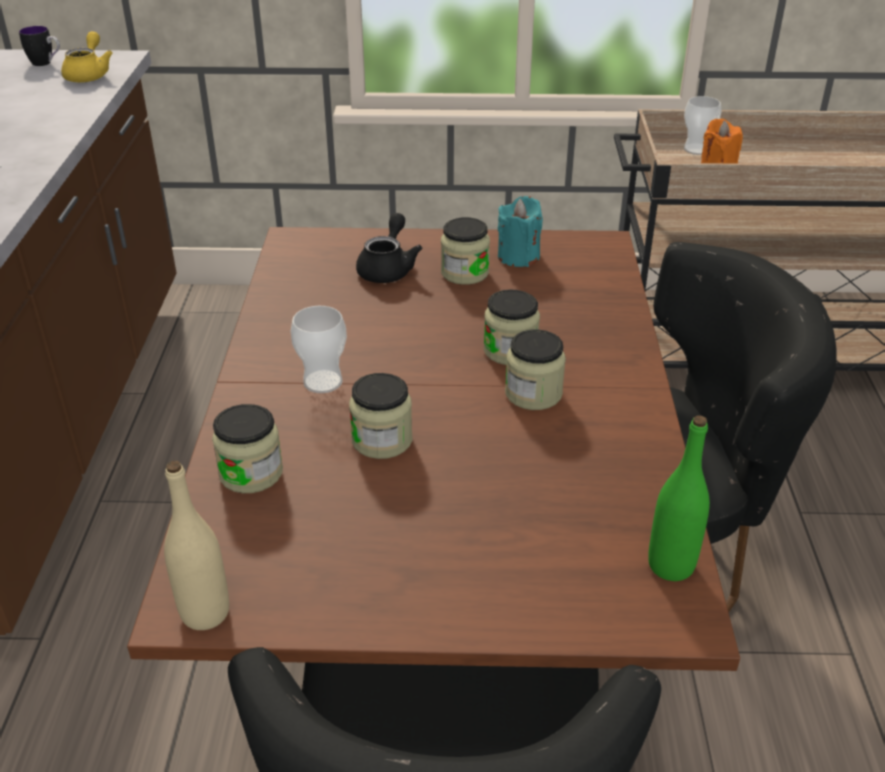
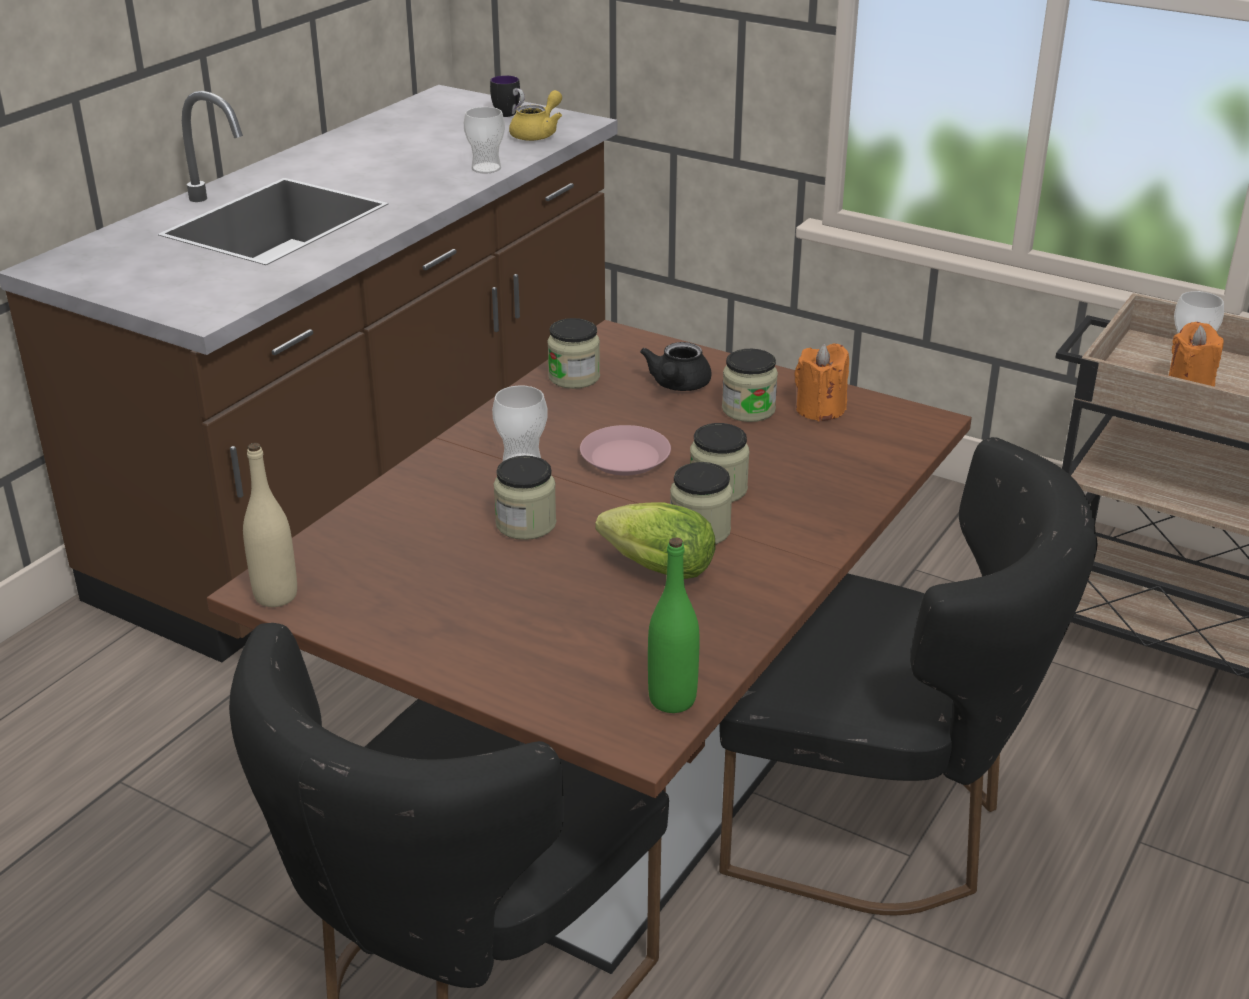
camera: 30 degrees right, 5 degrees down
(69, 114) = (486, 168): none -> cup
(251, 473) = (397, 514): jar -> jar (574, 377)
(388, 268) = (677, 386): black teapot -> black teapot turned 150 degrees clockwise
(407, 346) = (625, 457): none -> pink plate
(518, 256) = (820, 409): turquoise candle -> orange candle
(529, 443) = (652, 568): none -> lettuce

